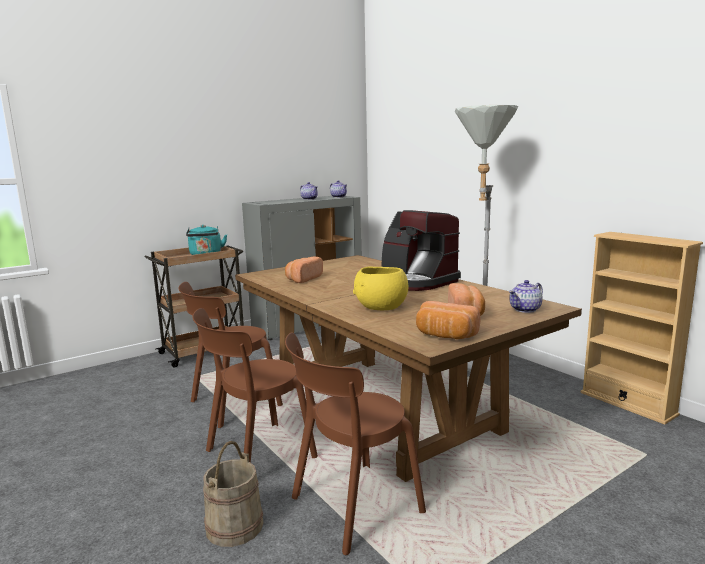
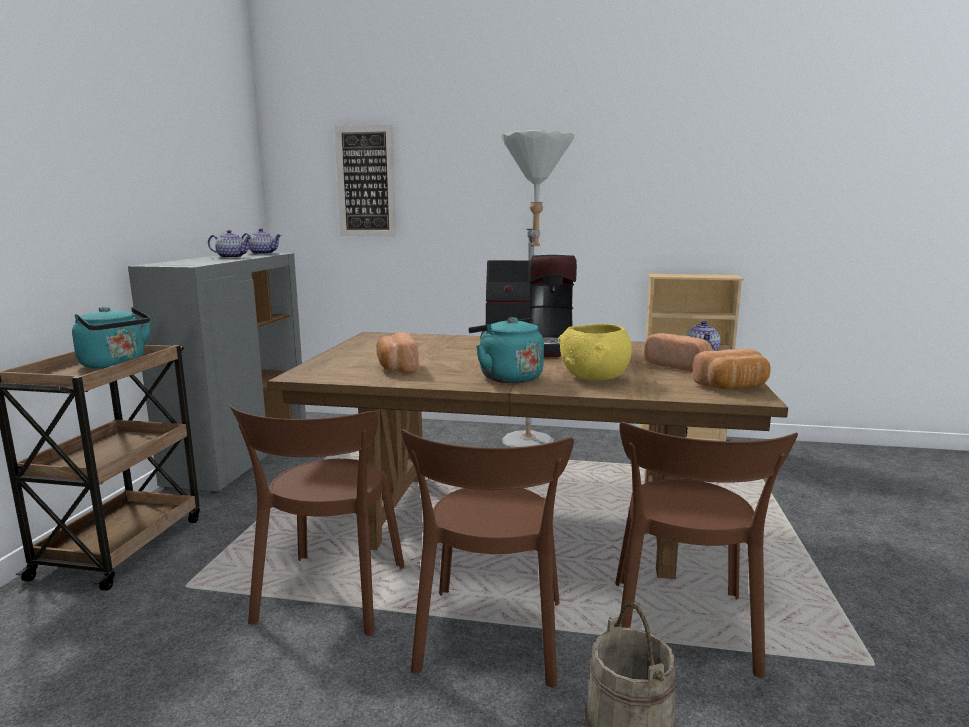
camera: 45 degrees left, 0 degrees up
(335, 296) = (507, 377): none -> turquoise kettle
(416, 146) = (366, 181): none -> picture

